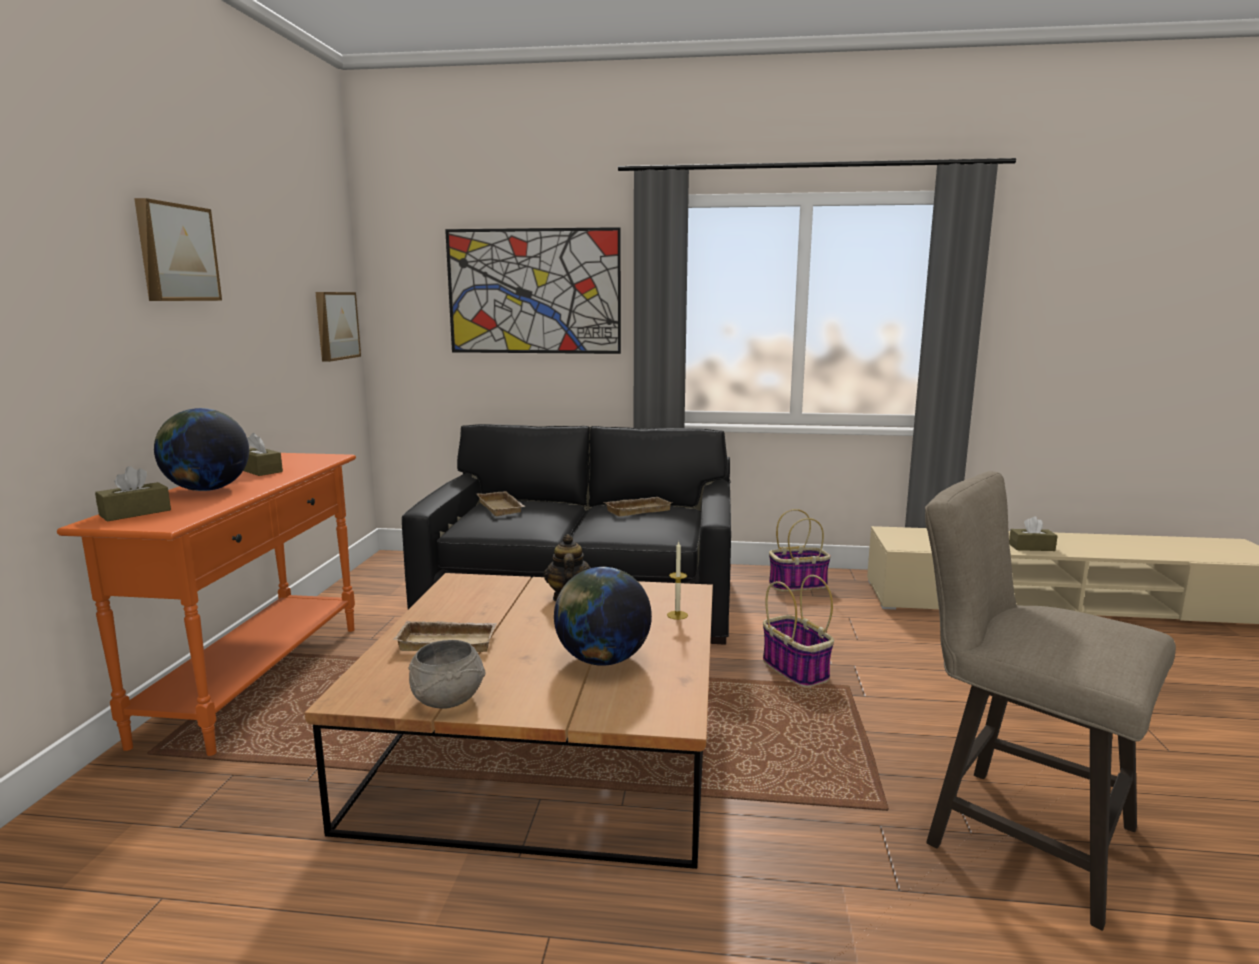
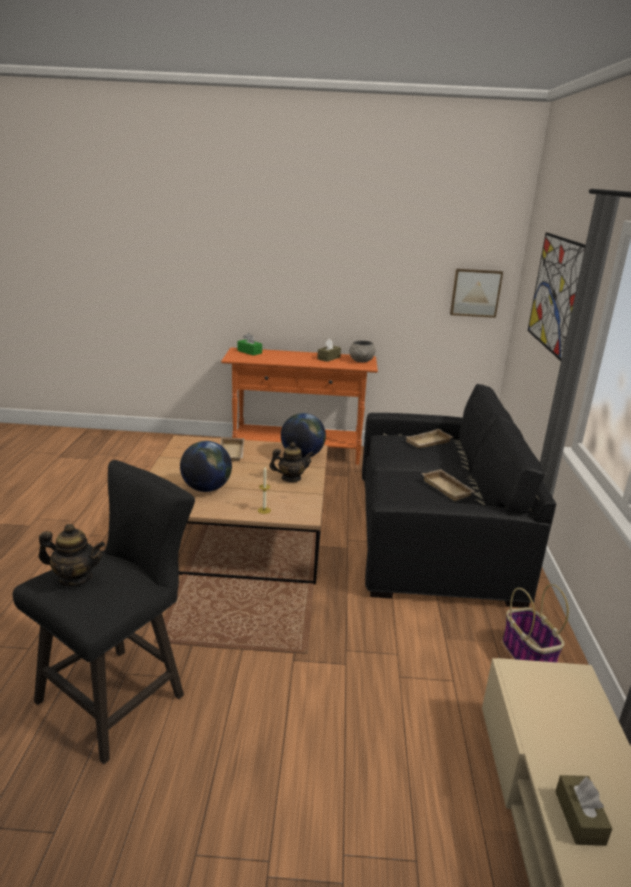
camera: 85 degrees right, 10 degrees up
(135, 513) = (249, 352): brown tissue box -> green tissue box
(176, 253) = (328, 243): picture -> none
(207, 489) = (288, 355): globe -> globe (302, 455)
(449, 699) = (175, 457): grey bowl -> grey bowl (361, 361)
(796, 670) = (331, 629): basket -> none
(1014, 831) = (120, 694): beige stool -> black stool
(1088, 637) = (75, 578): none -> teapot

